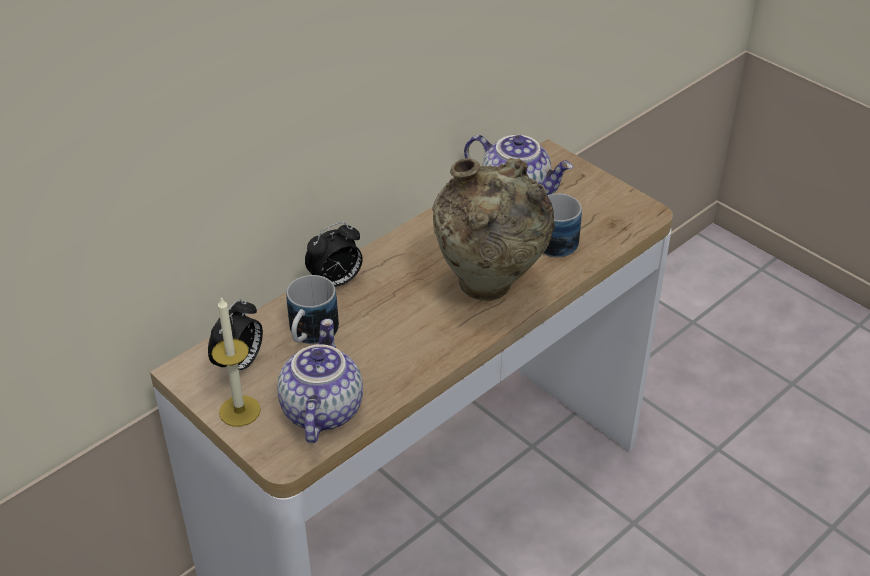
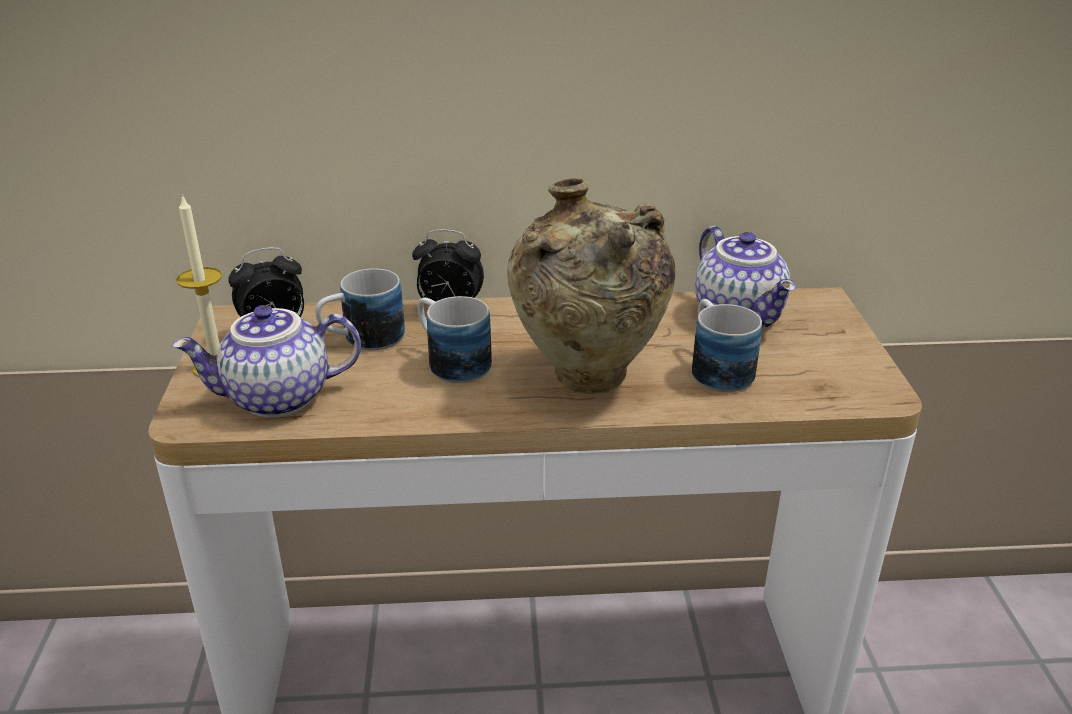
camera: 40 degrees right, 10 degrees down
(320, 410) = (277, 399): teapot -> teapot turned 150 degrees counterclockwise
(390, 320) = (450, 361): none -> mug

